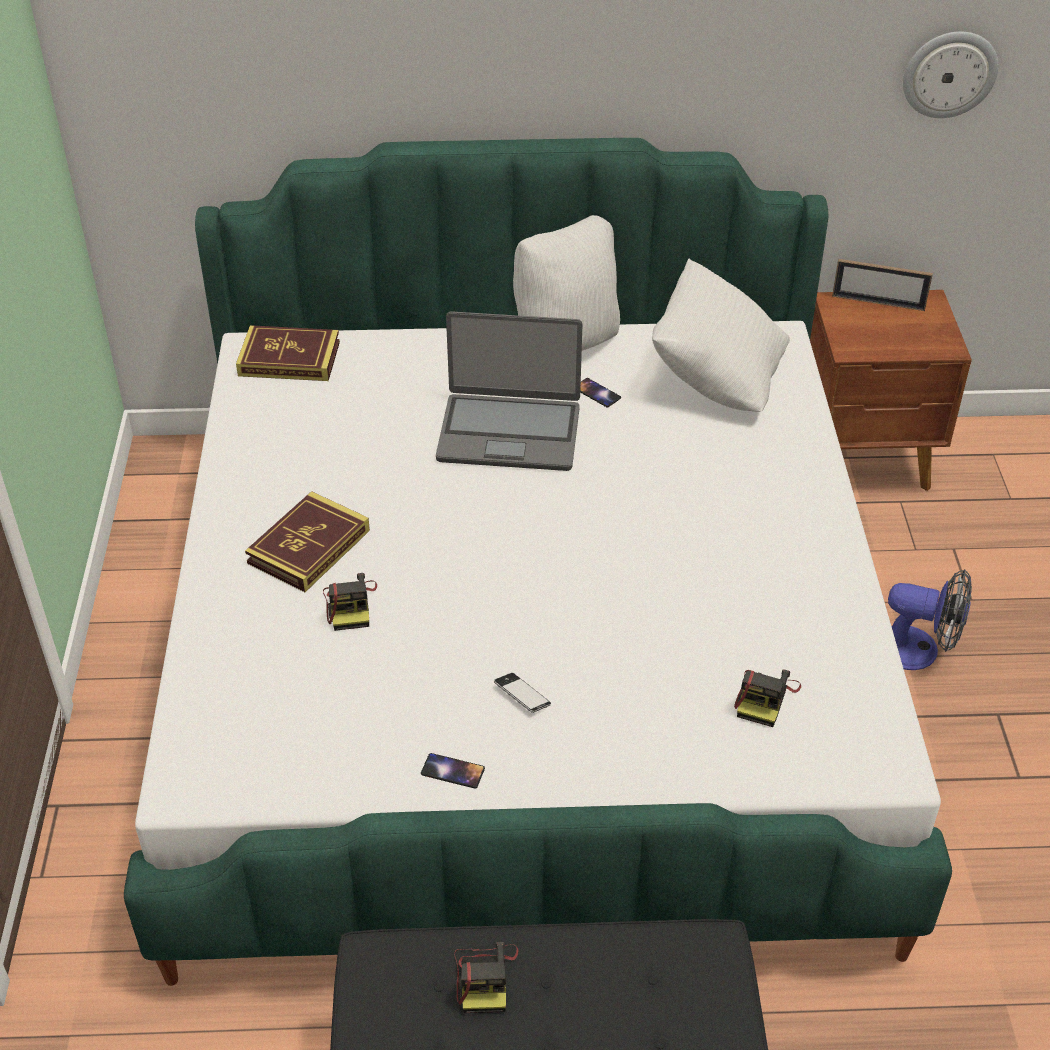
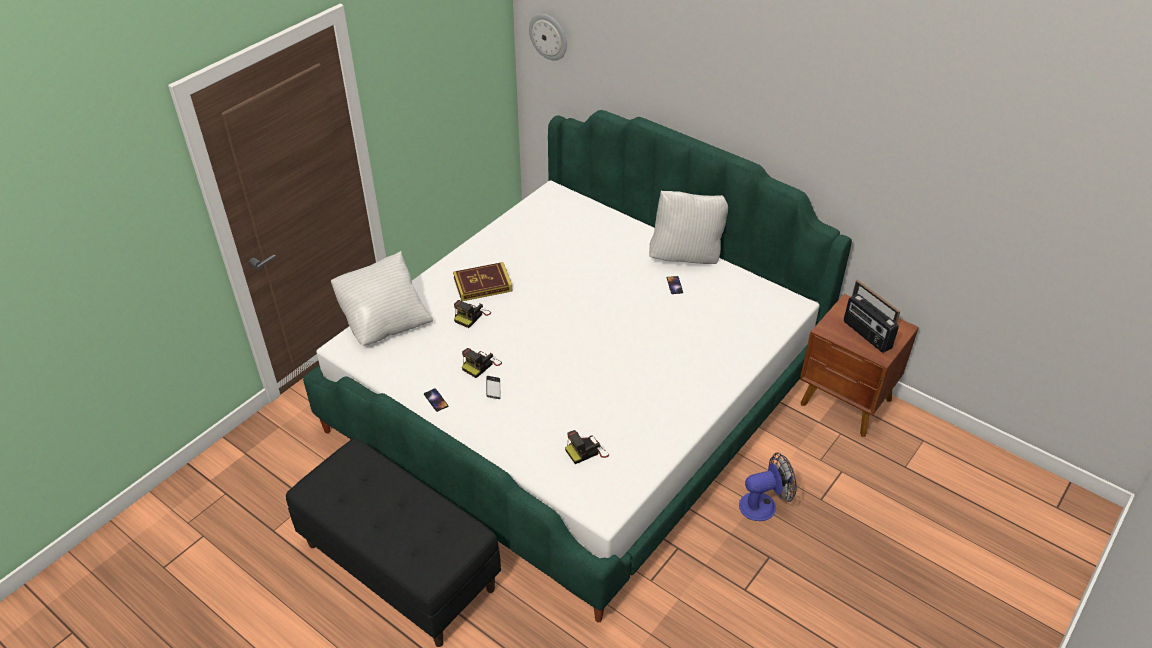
camera: 40 degrees right, 0 degrees up
(289, 359) = (562, 203): book -> none
(485, 977) = (381, 486): camera -> camera (481, 365)
(509, 432) = (615, 282): laptop -> none
(716, 379) = (738, 308): white pillow -> white pillow (384, 321)
(902, 331) = (866, 335): none -> radio
(918, 650) = (764, 504): fan -> fan turned 75 degrees counterclockwise
(949, 74) = (936, 198): wall clock -> wall clock (548, 36)

